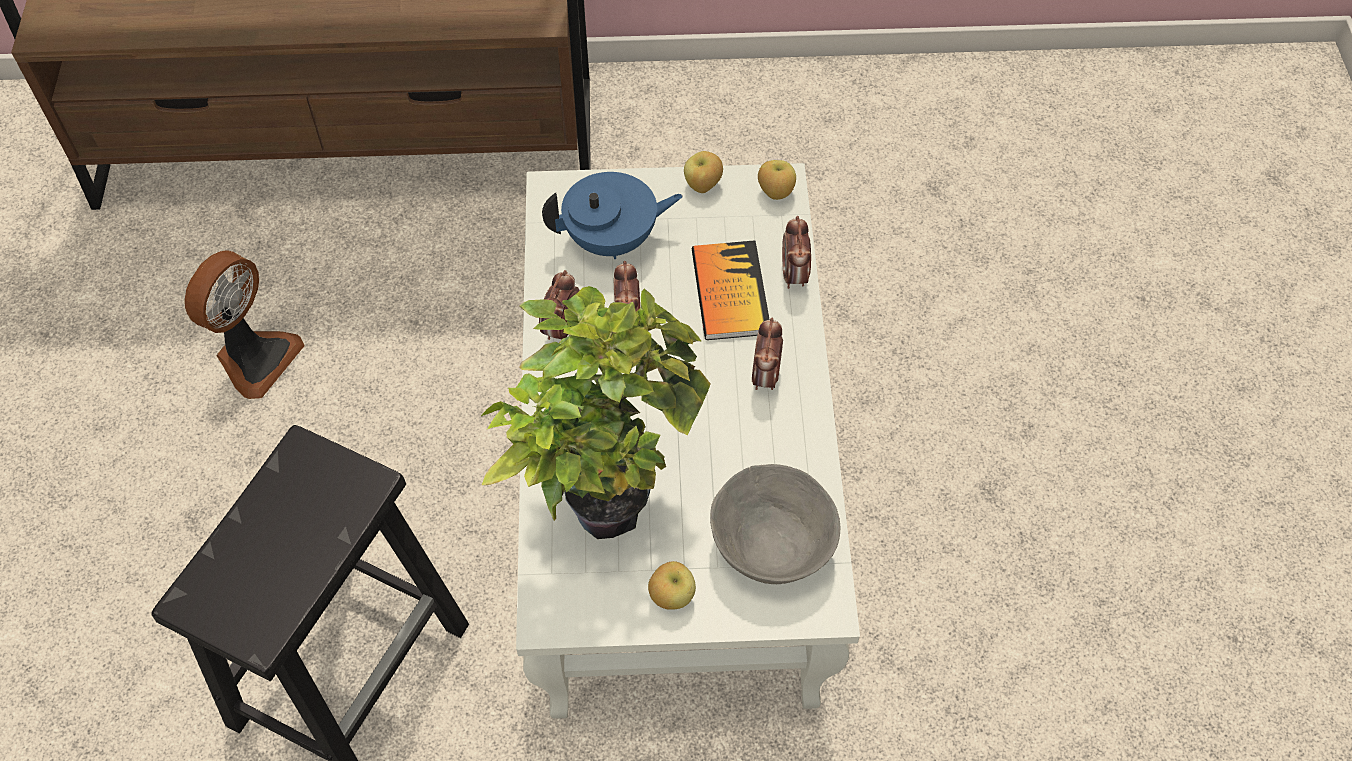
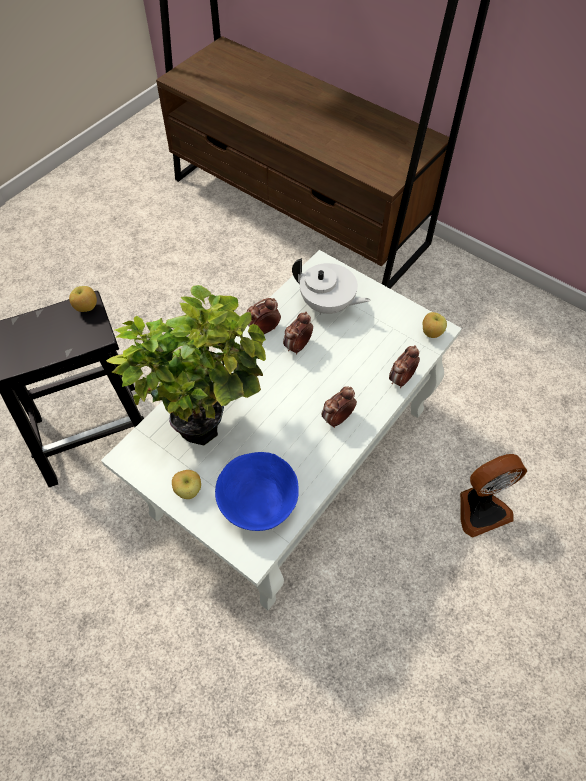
camera: 40 degrees right, 0 degrees up
(255, 357) = (179, 277): fan -> fan (481, 508)
(613, 240) = (327, 305): blue teapot -> white teapot
(703, 186) = (397, 307): apple -> apple (86, 308)
(730, 292) = (360, 366): book -> none
(773, 546) = (259, 504): grey bowl -> blue bowl

